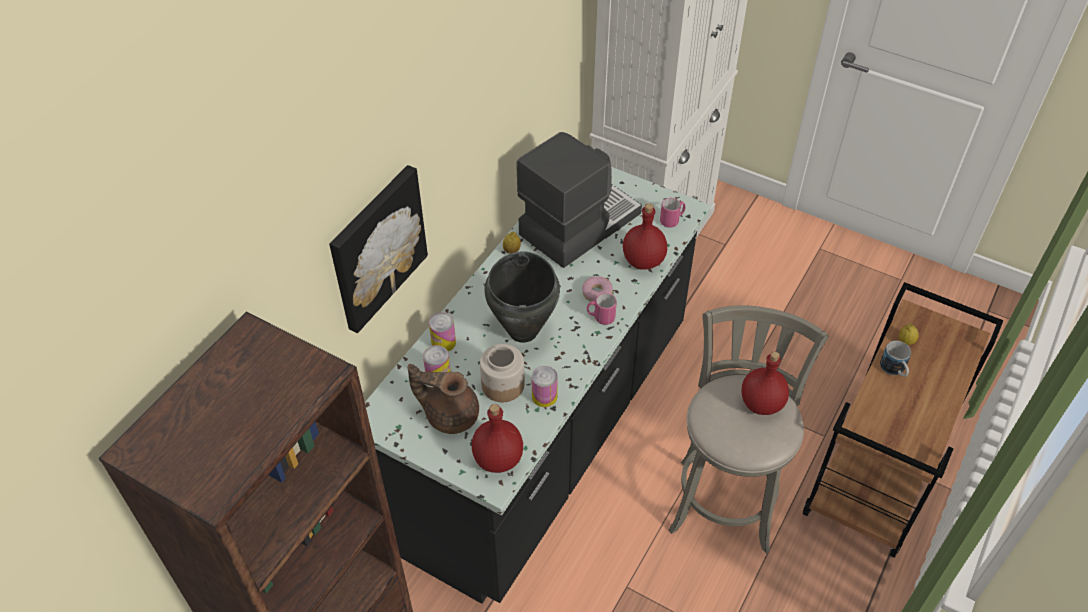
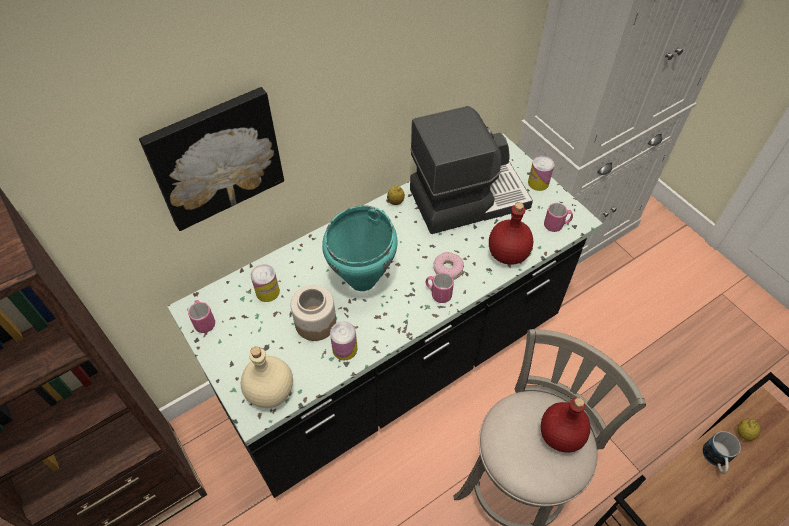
camera: 25 degrees right, 5 degrees up
(392, 425) = (204, 321): none -> pink mug
(443, 342) = (290, 263): can -> can (538, 183)
(450, 414) = (255, 331): brown teapot -> none
(497, 459) = (269, 391): red bottle -> beige bottle
(524, 331) = (363, 279): black cooking pot -> turquoise cooking pot

